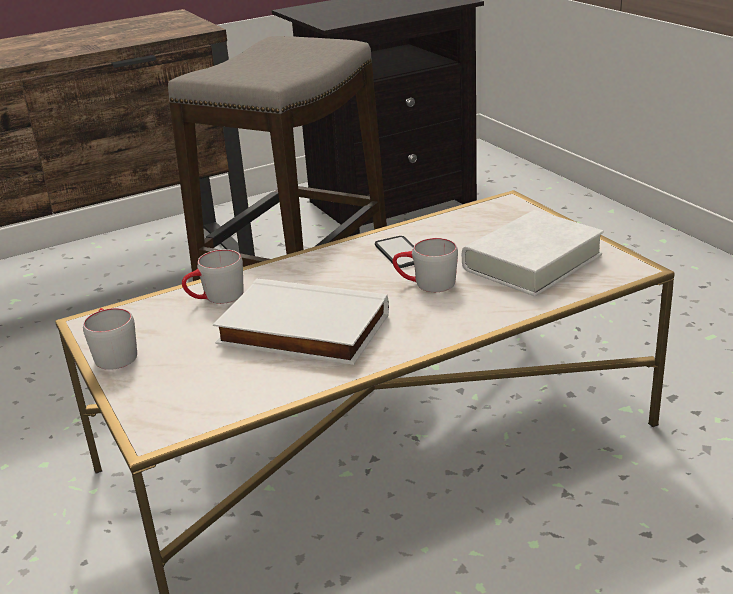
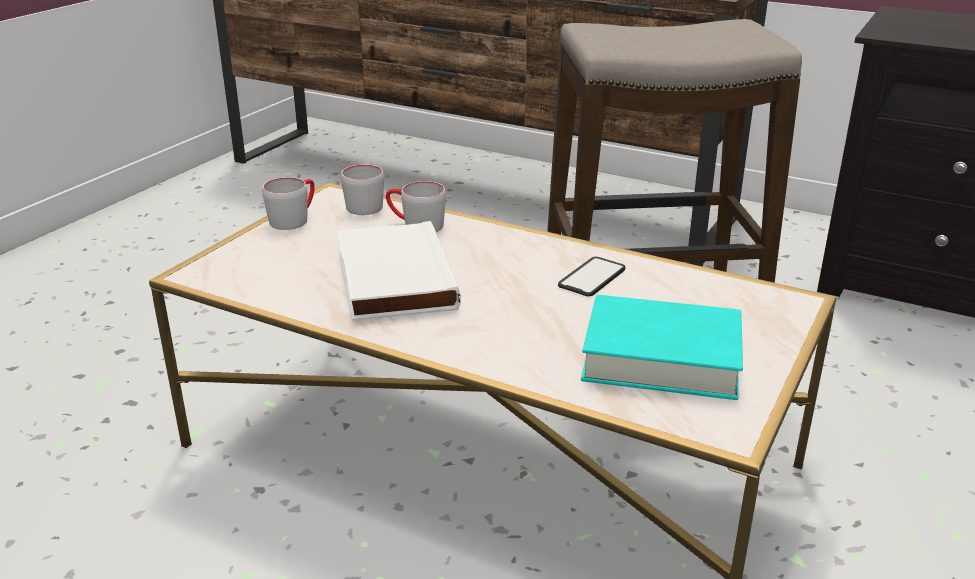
camera: 55 degrees right, 0 degrees up
(426, 284) = (542, 310): grey mug -> grey mug (360, 204)
(532, 262) = (661, 358): white book -> turquoise book

